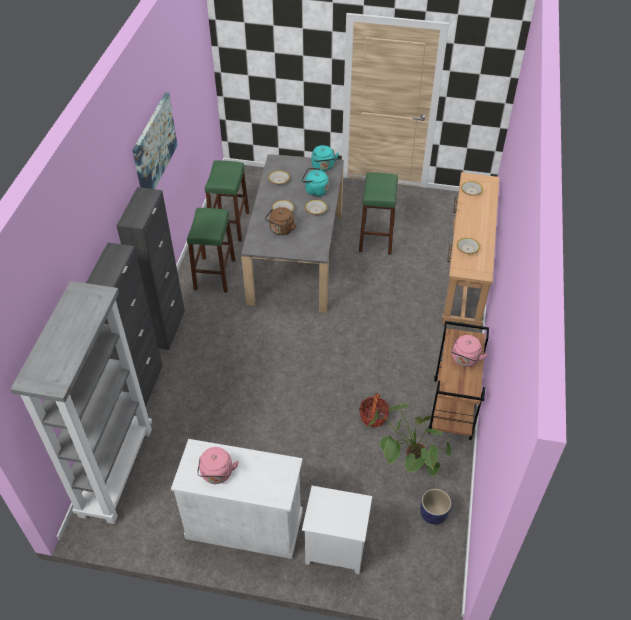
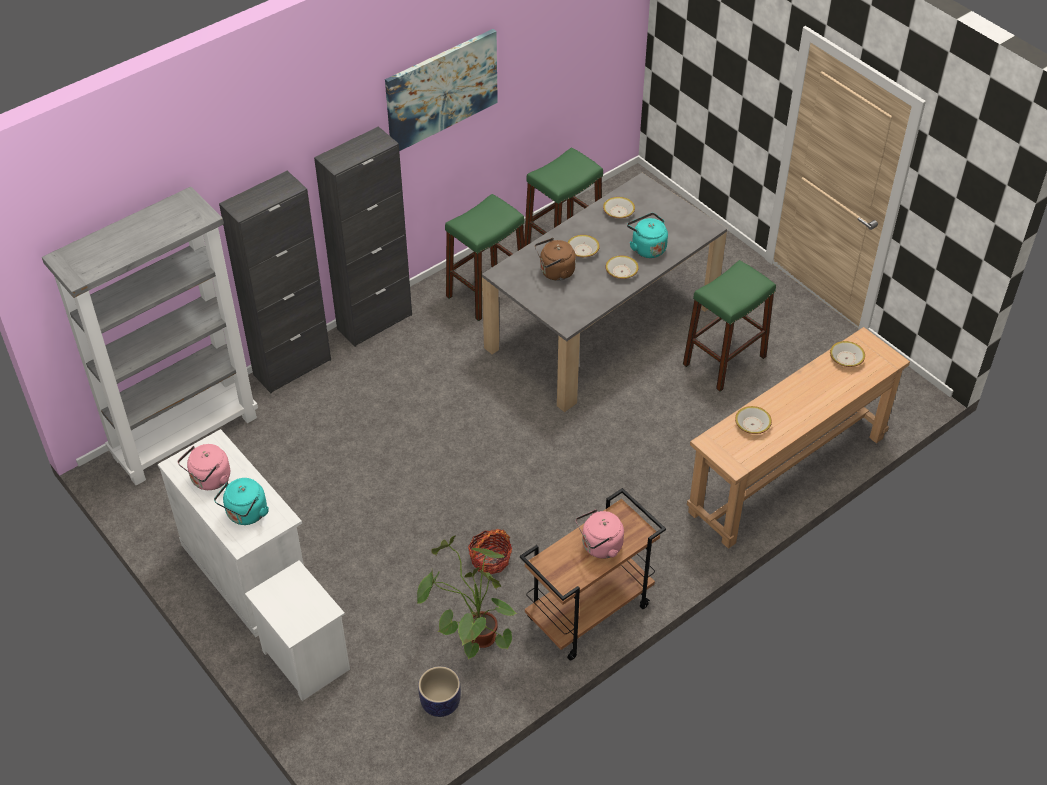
camera: 40 degrees right, 0 degrees up
(323, 167) = (691, 224): turquoise kettle -> turquoise kettle (245, 514)

